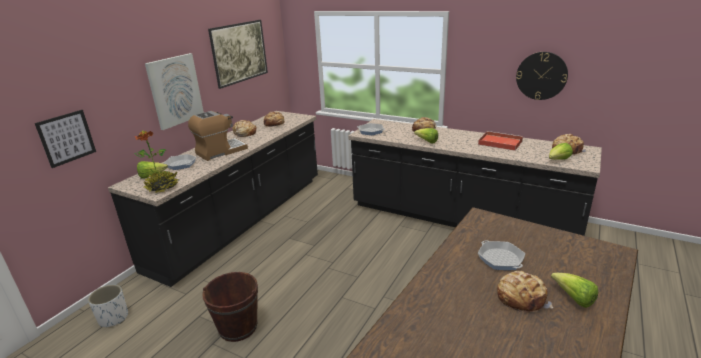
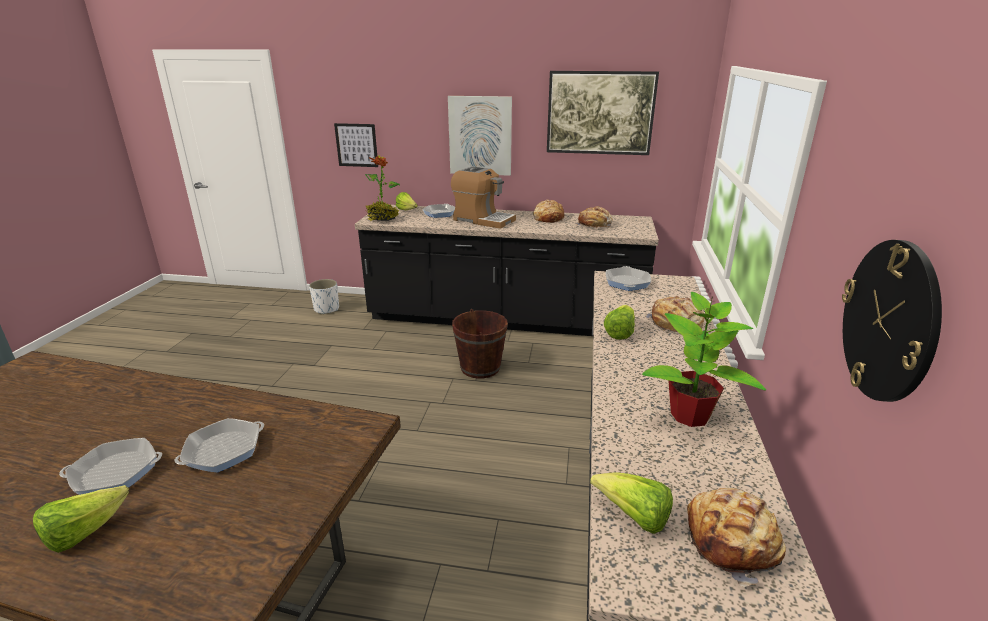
camera: 70 degrees right, 0 degrees up
(238, 327) = (316, 370): brown bucket -> brown bucket (480, 367)
(499, 142) = (690, 416): red tray -> potted plant
(521, 297) = (115, 472): bread -> frying pan

